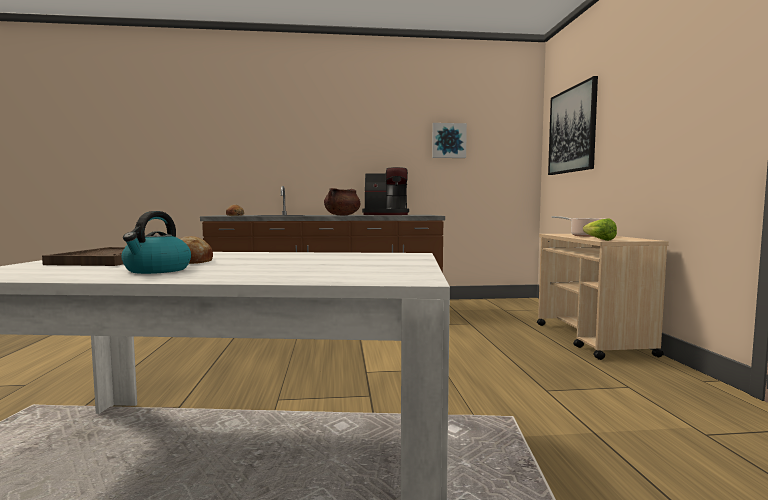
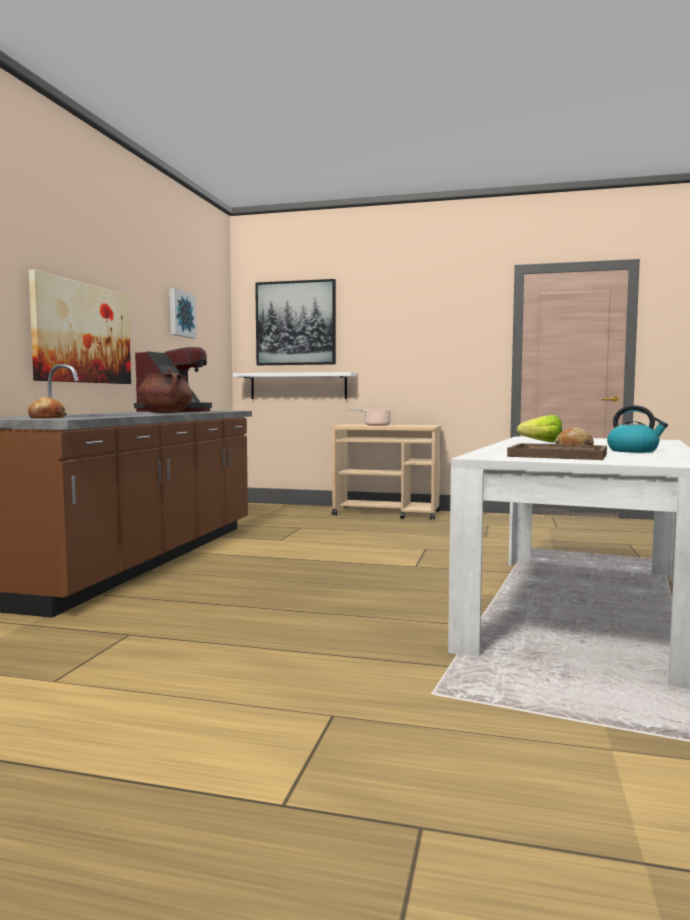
camera: 70 degrees left, 0 degrees up
(327, 166) = (83, 333): none -> picture
(571, 193) = (298, 386): none -> white shelf
(597, 239) = (418, 426): lettuce -> lettuce (538, 442)

